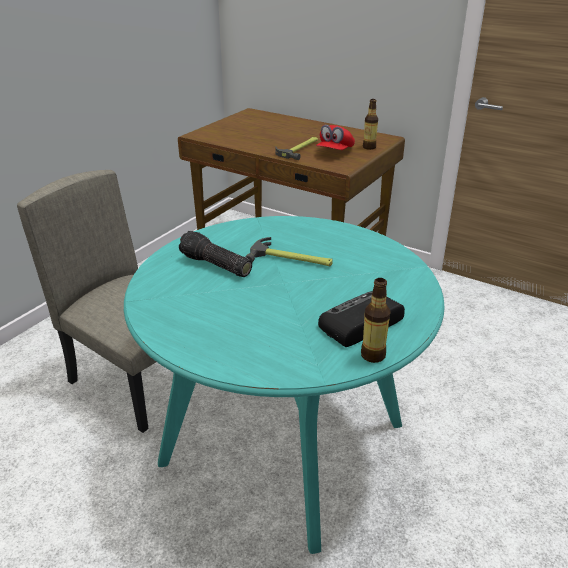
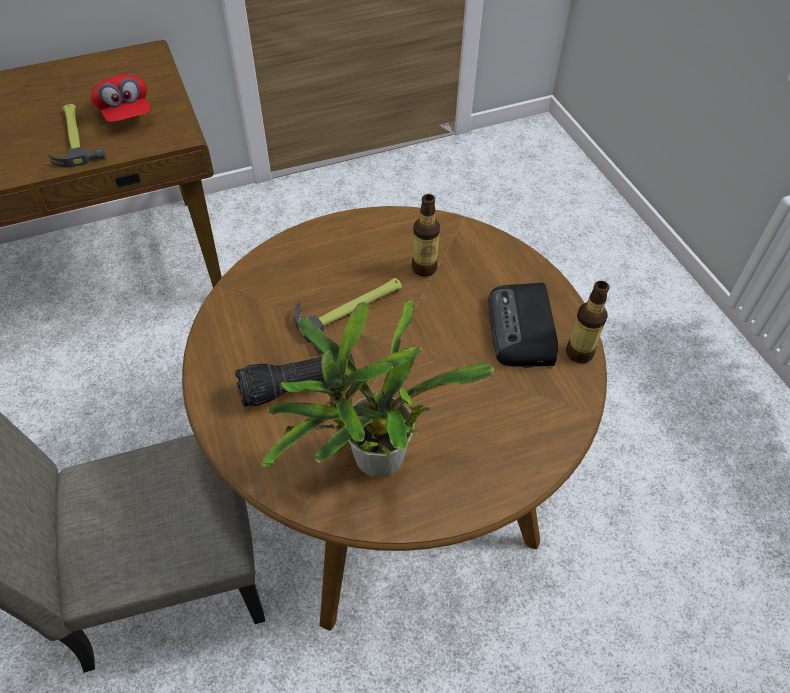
camera: 55 degrees left, 20 degrees up
(189, 307) = (371, 460): none -> potted plant
(284, 442) = (393, 486): turquoise dining table -> brown dining table
(369, 147) = (154, 81): bottle -> bottle (424, 268)

